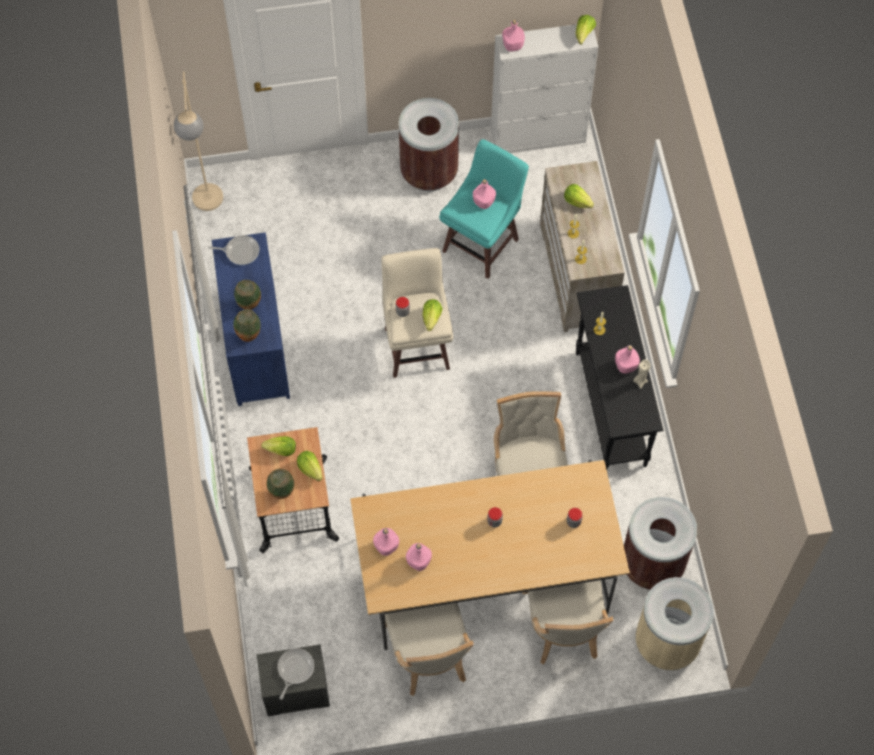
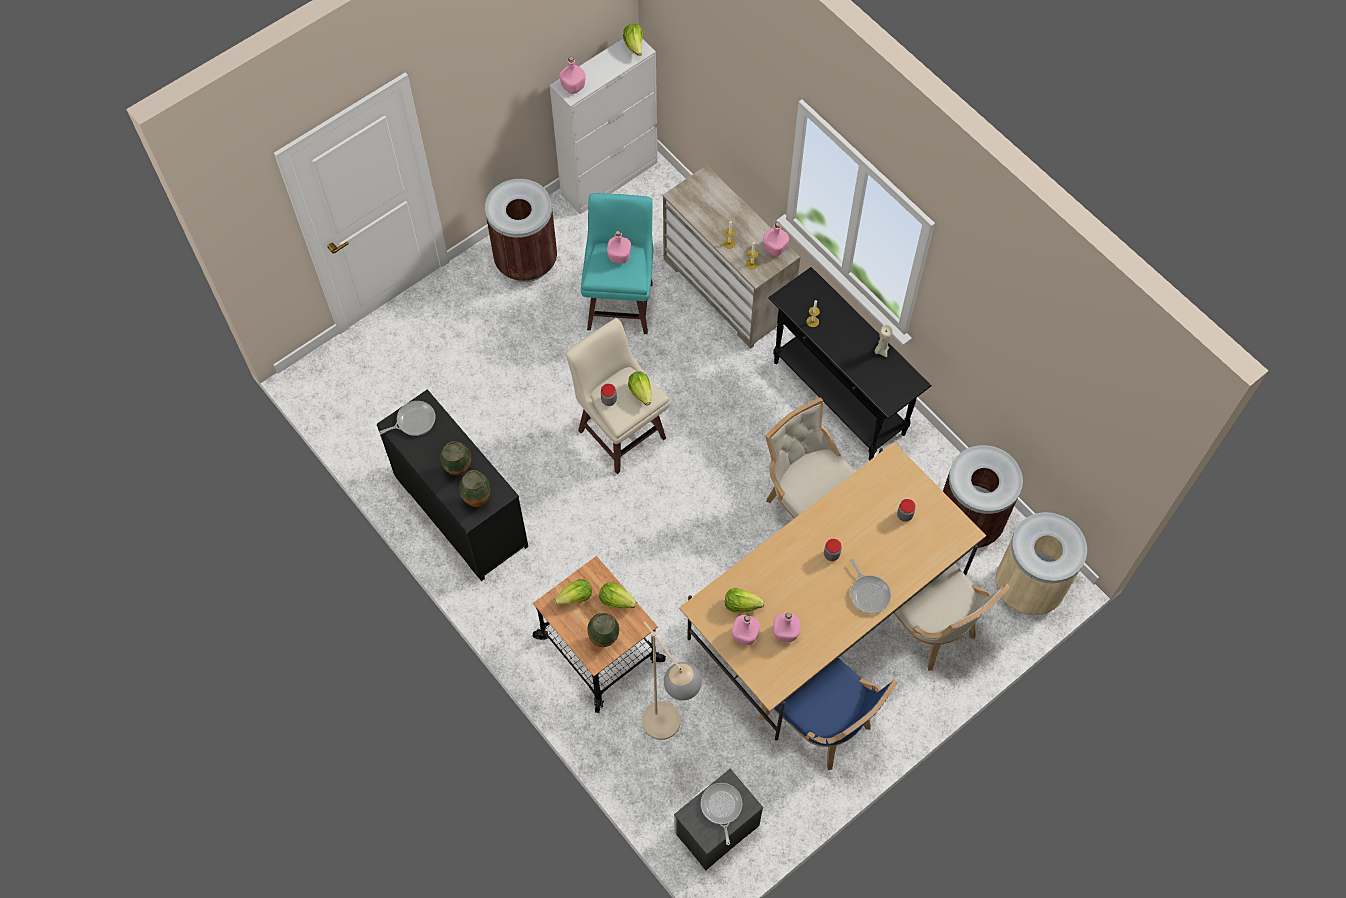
camera: 30 degrees left, 0 degrees up
(208, 207) = (326, 401): beige floor lamp -> beige floor lamp (670, 732)
(255, 345) = (460, 512): blue dresser -> black dresser
(428, 655) = (821, 722): beige chair -> blue chair
(504, 567) = (868, 593): none -> frying pan
(577, 201) = (713, 211): lettuce -> lettuce (741, 604)
(625, 366) = (858, 343): pink bottle -> pink bottle (774, 249)

